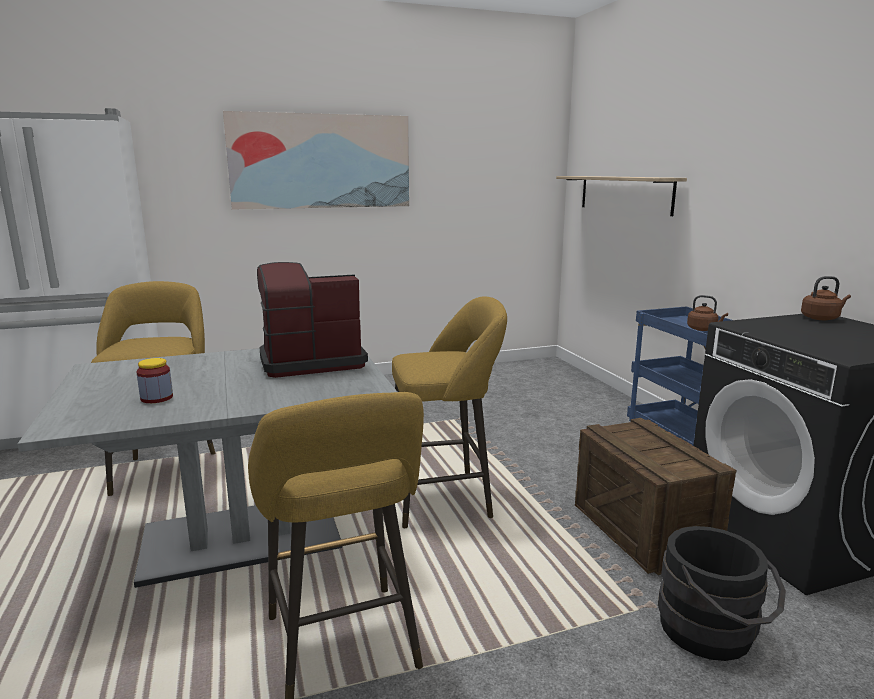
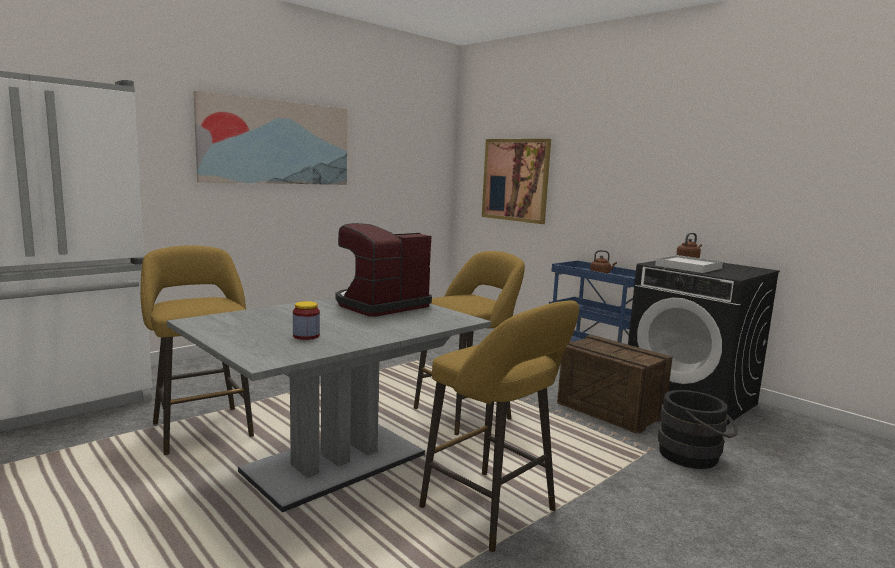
camera: 25 degrees left, 5 degrees down
(624, 194) = (515, 180): shelf -> picture
(791, 333) = (688, 267): none -> white tray

